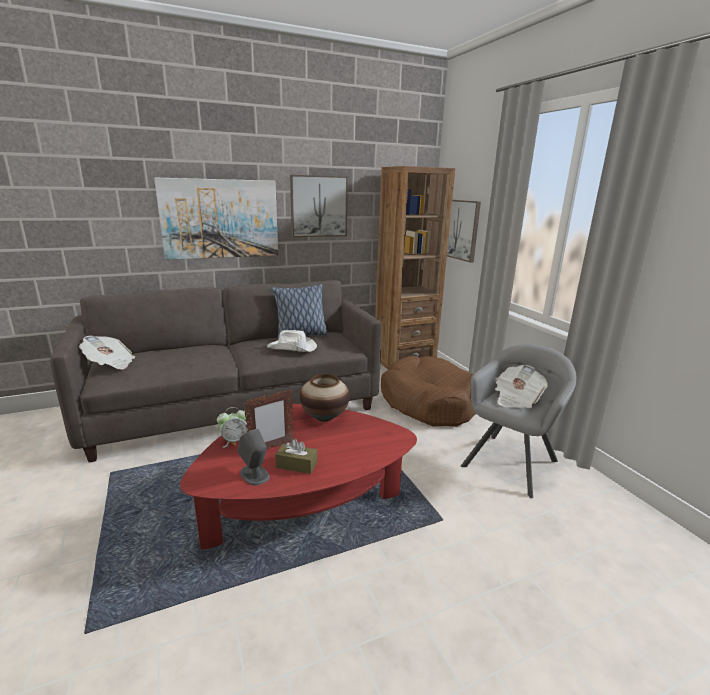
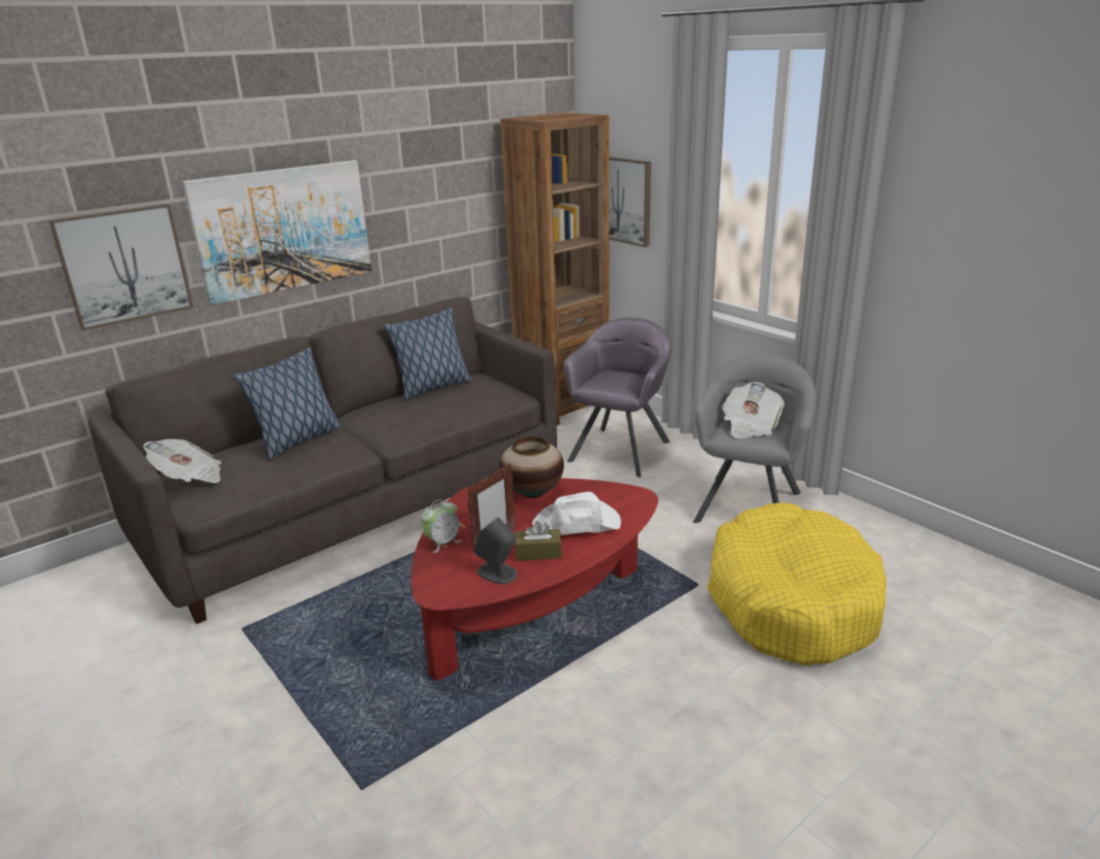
camera: 15 degrees left, 5 degrees up
(190, 353) = (297, 441): none -> pillow
(292, 347) = (437, 408): white hat -> white hat (578, 524)
(319, 206) = (419, 189): picture -> picture (124, 265)
(429, 402) = (620, 451): brown dog bed -> grey armchair
(518, 556) = (791, 601): none -> yellow dog bed

